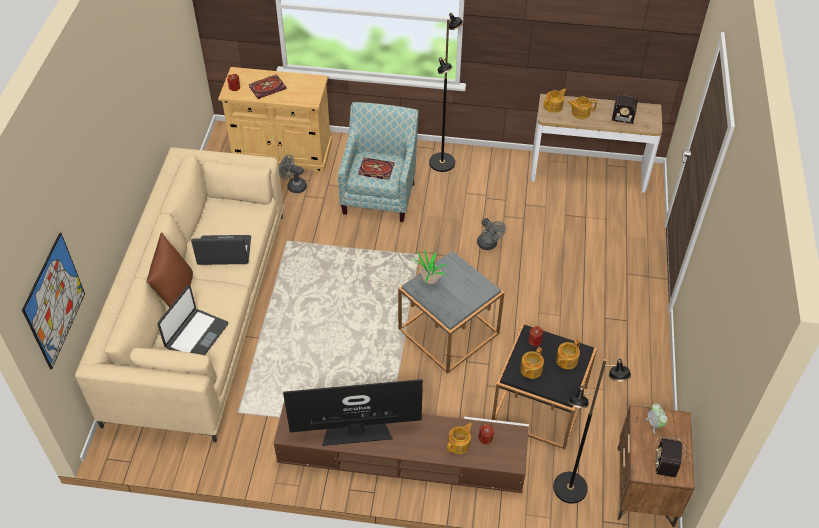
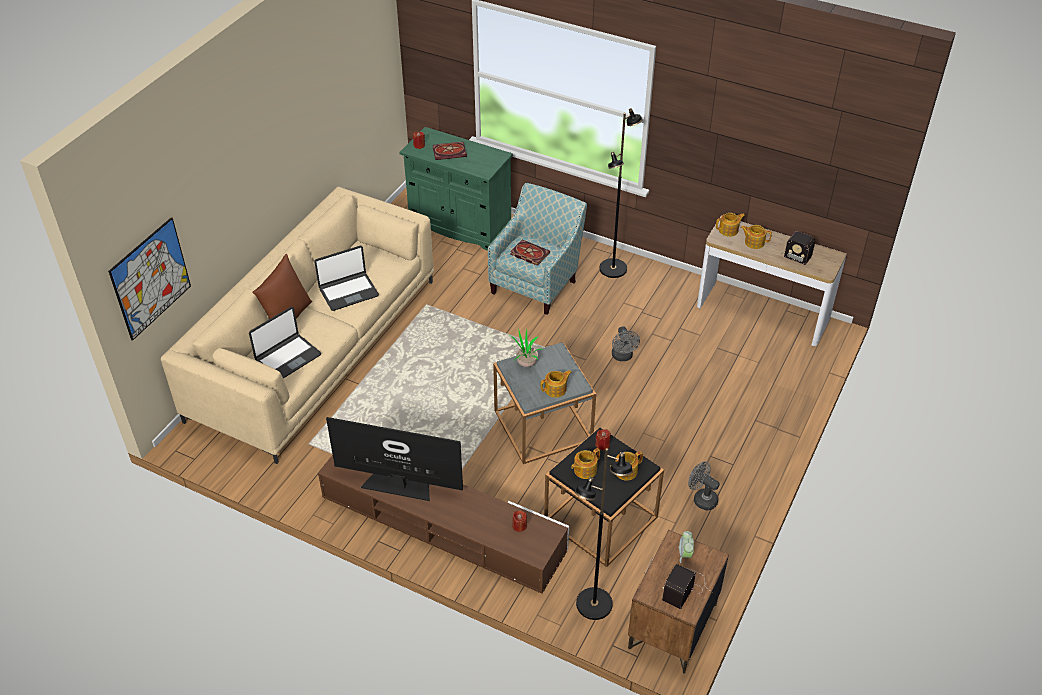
camera: 20 degrees right, 5 degrees down
(224, 252) = (348, 292): laptop -> laptop turned 135 degrees clockwise
(282, 153) = (459, 225): beige cabinet -> green cabinet
(294, 186) = (456, 257): grey fan -> grey fan (701, 498)
(459, 444) = (491, 524): teapot -> teapot (556, 389)

